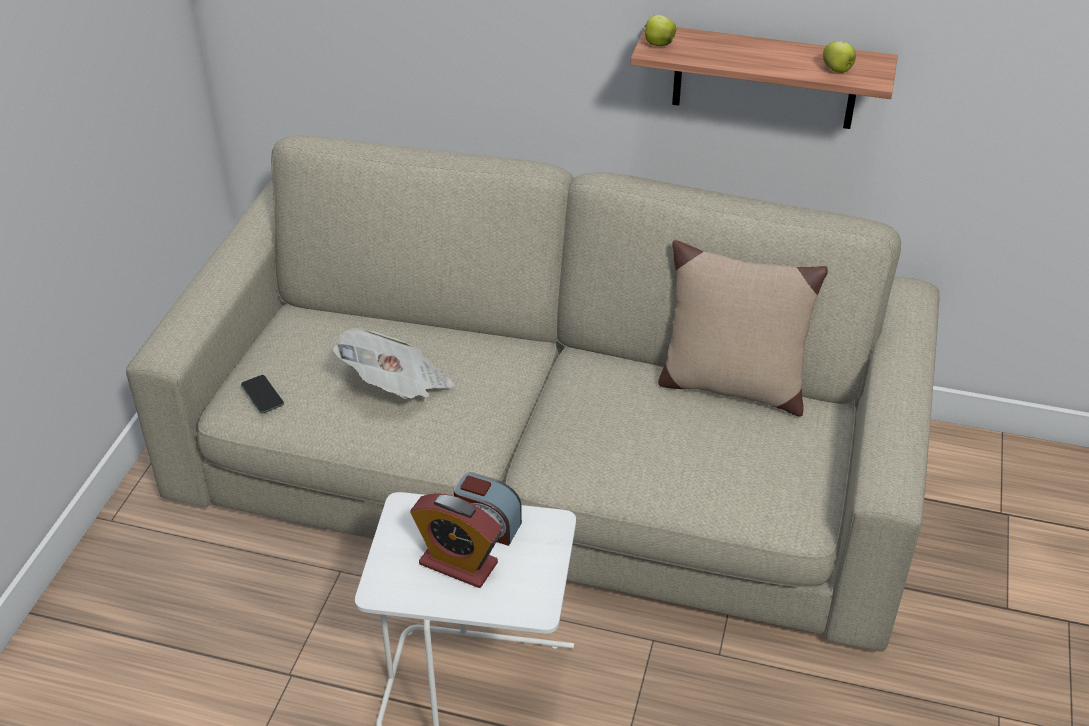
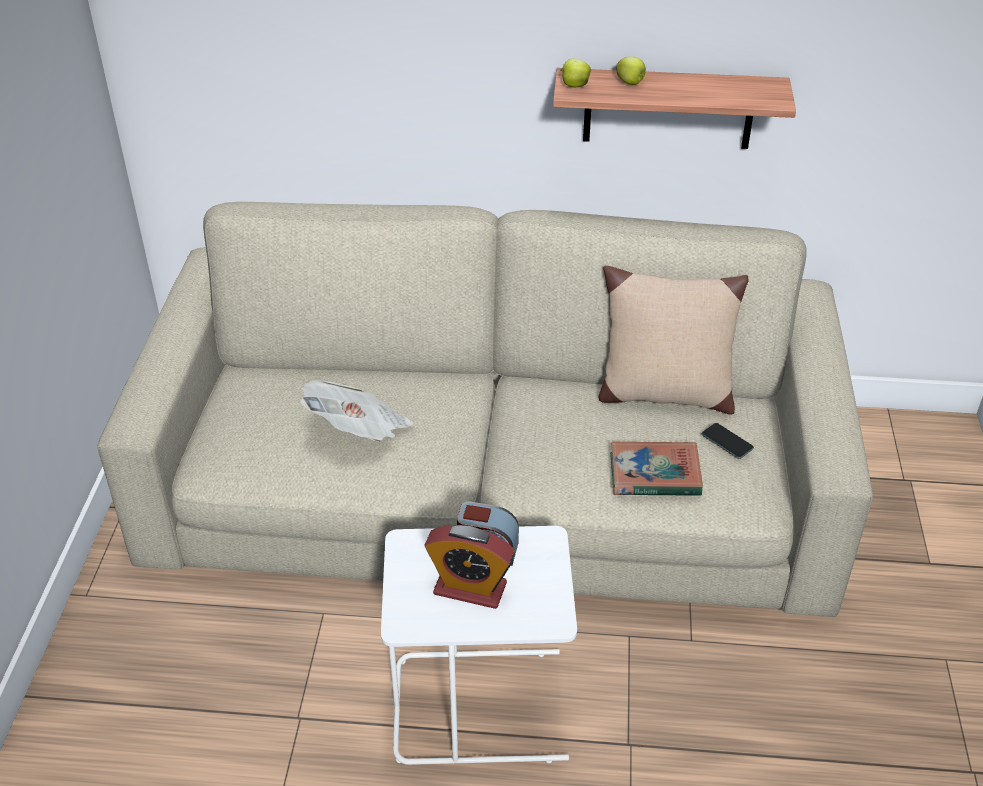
camera: 10 degrees left, 0 degrees up
(262, 395) = (231, 454): phone -> phone (727, 441)
(695, 470) = (654, 474): none -> book
(838, 70) = (742, 96): apple -> apple (631, 83)

